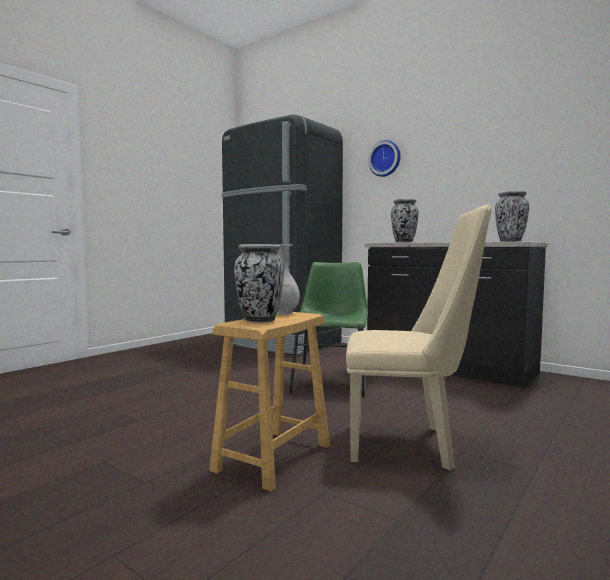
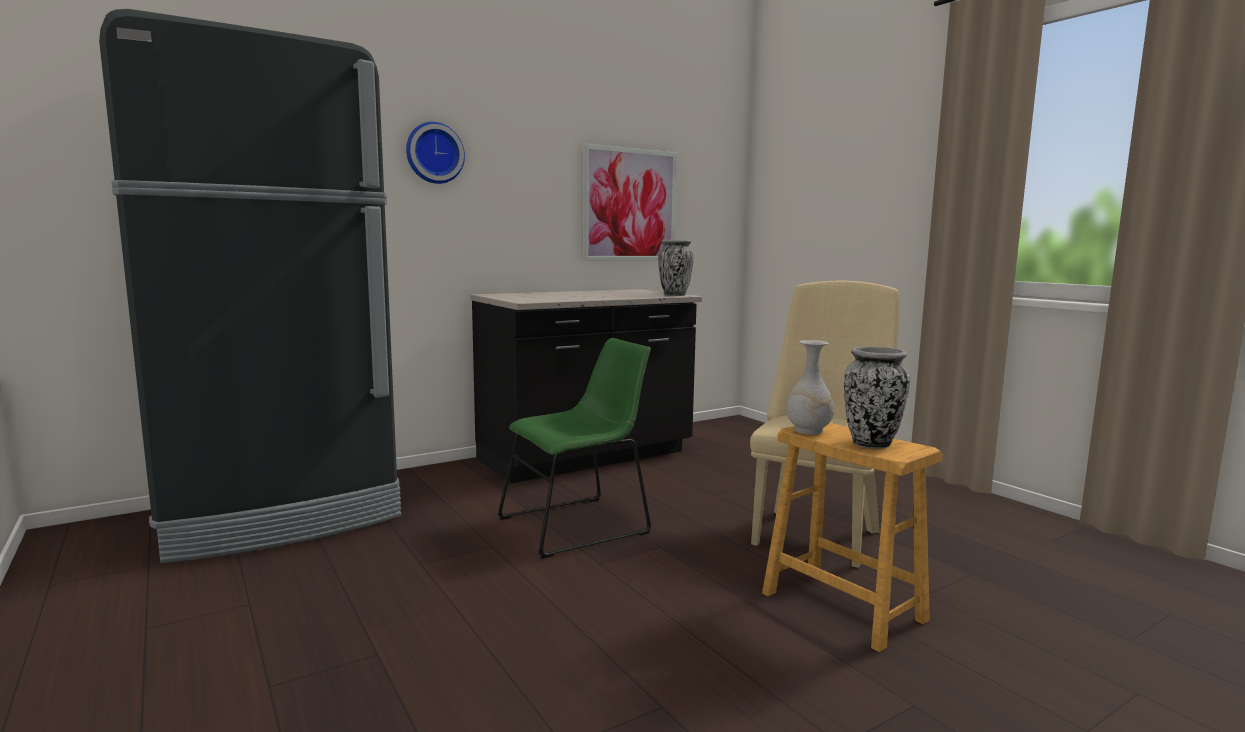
camera: 70 degrees left, 5 degrees up
(331, 382) = (579, 524): green chair -> green chair turned 120 degrees clockwise
(404, 242) = (557, 299): vase -> none
(540, 169) = (630, 205): none -> picture

